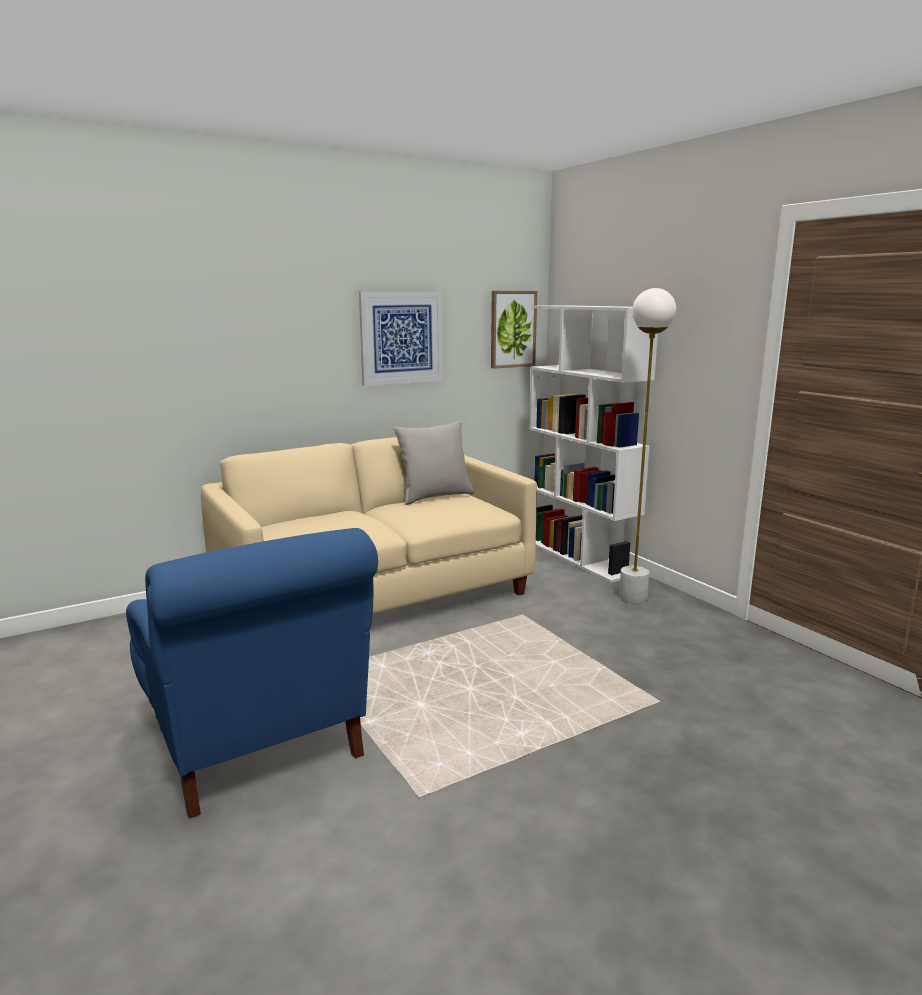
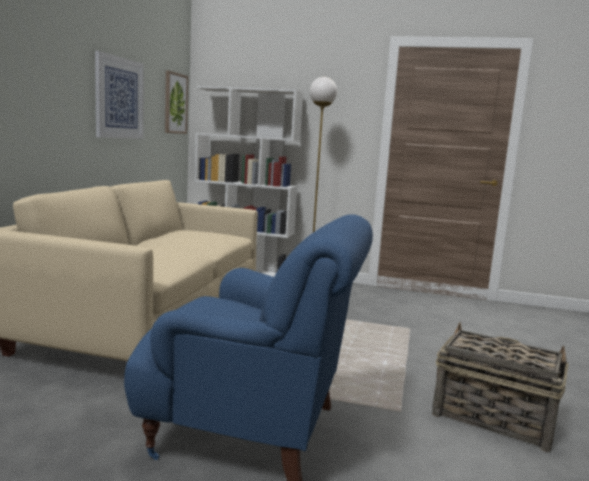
camera: 45 degrees left, 5 degrees down
(435, 497) = (173, 231): grey pillow -> none
(512, 865) = (492, 418): none -> basket

